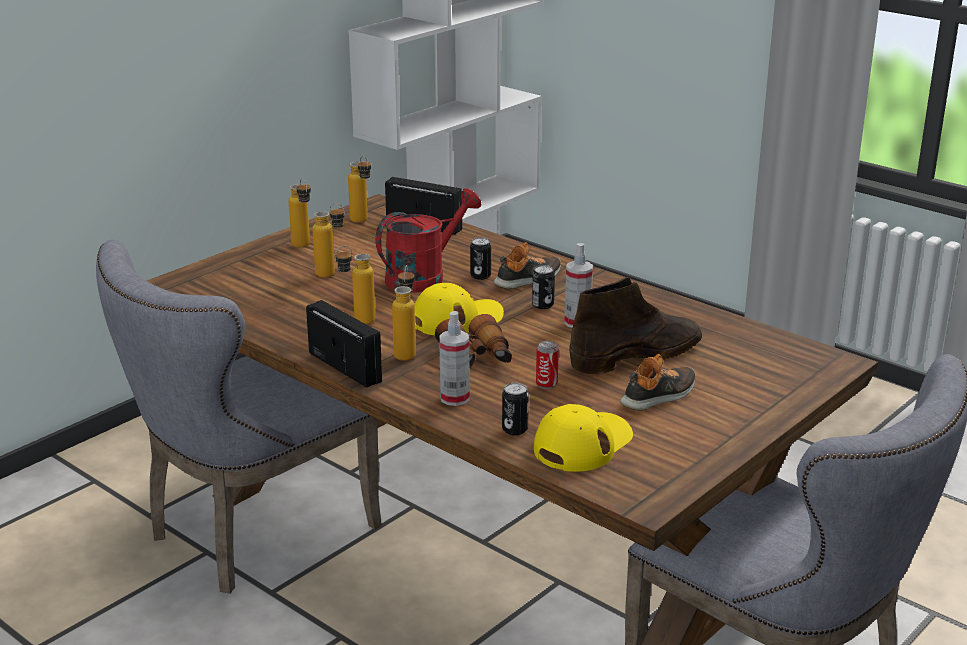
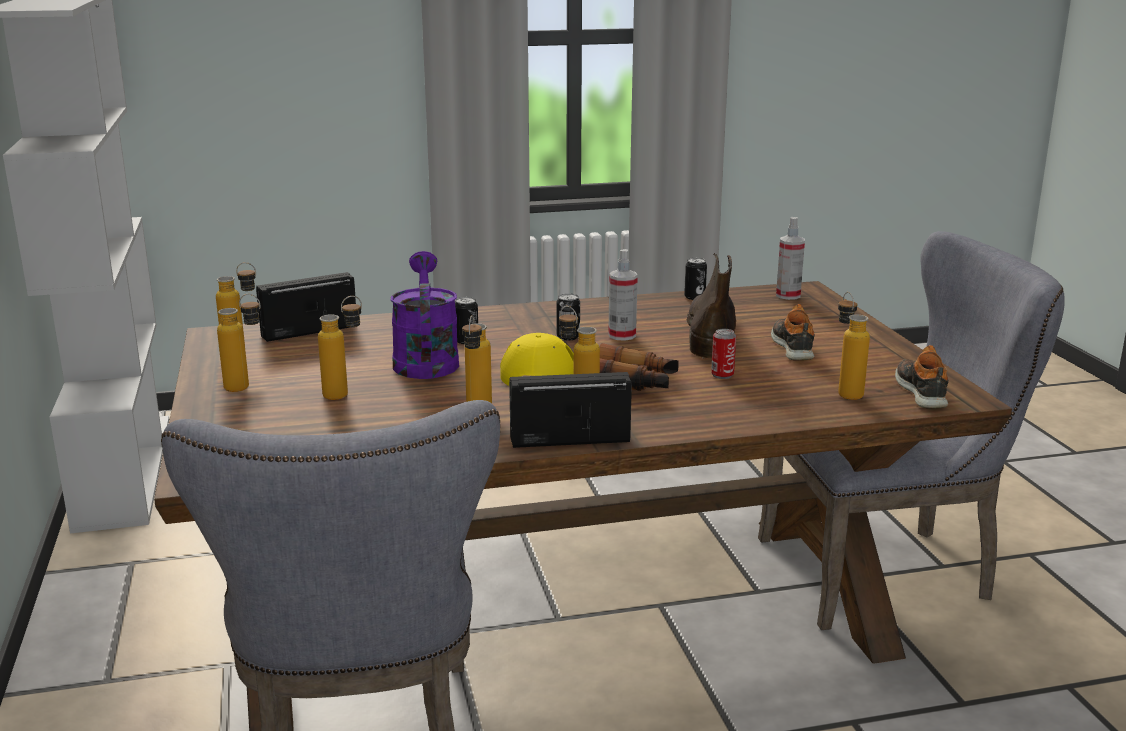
camera: 55 degrees left, 5 degrees down
(423, 276) = (425, 360): red watering can -> purple watering can
(454, 398) = (702, 413): spray bottle -> spray bottle (788, 295)
(515, 429) = (792, 407): can -> can (694, 297)
(528, 279) = (507, 328): shoe -> shoe (922, 392)
(583, 444) = (845, 392): yellow cap -> bottle

